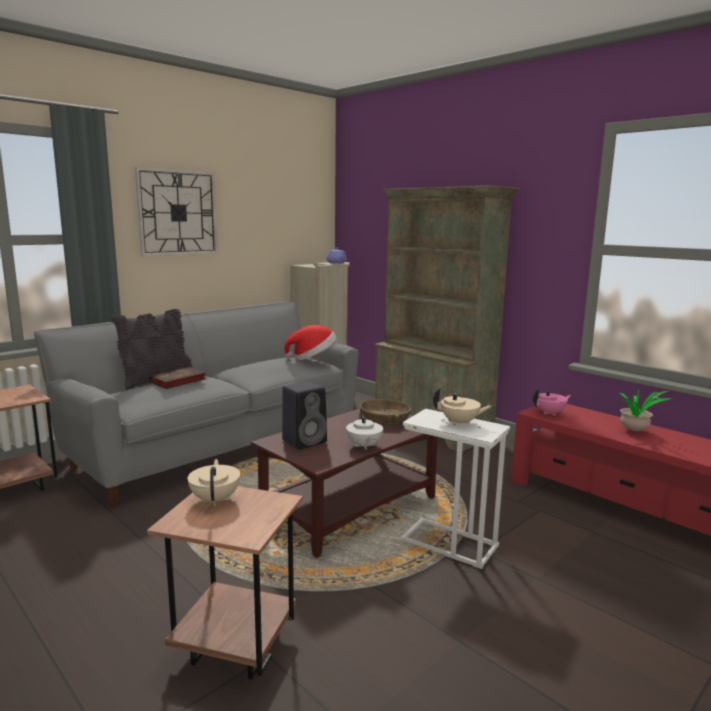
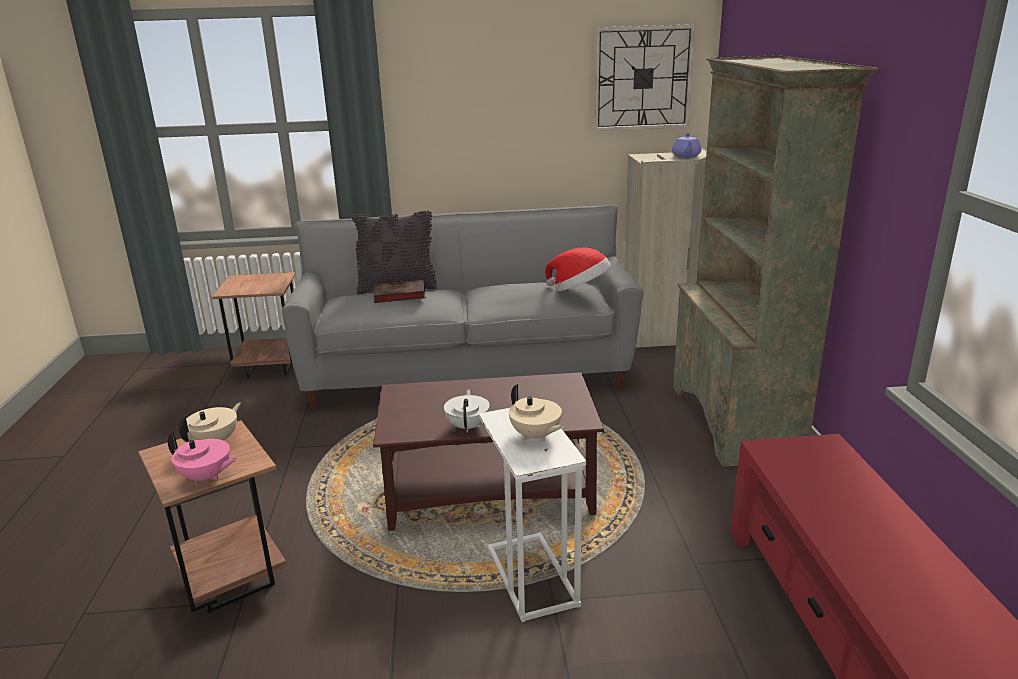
camera: 40 degrees right, 10 degrees up
(177, 213) = (467, 90): wall clock -> wall clock (642, 78)
(305, 441) = (426, 400): black speaker -> none
(364, 446) = (468, 426): white teapot -> white teapot turned 150 degrees clockwise
(385, 419) = (552, 397): brown bowl -> none
(550, 413) = (791, 457): pink teapot -> pink teapot (206, 477)
(635, 432) = (874, 535): potted plant -> none

